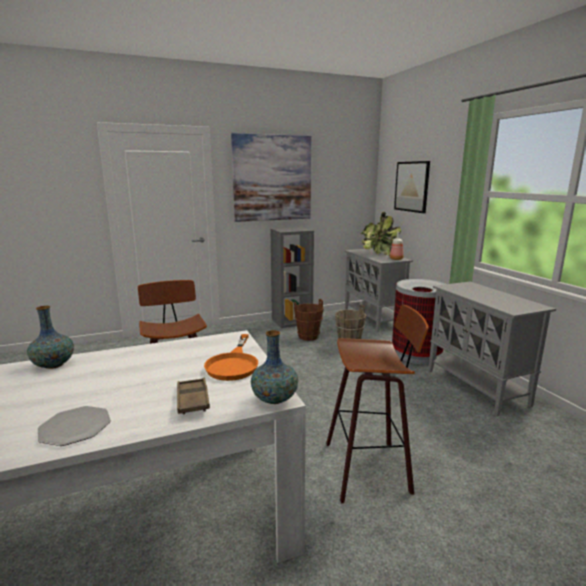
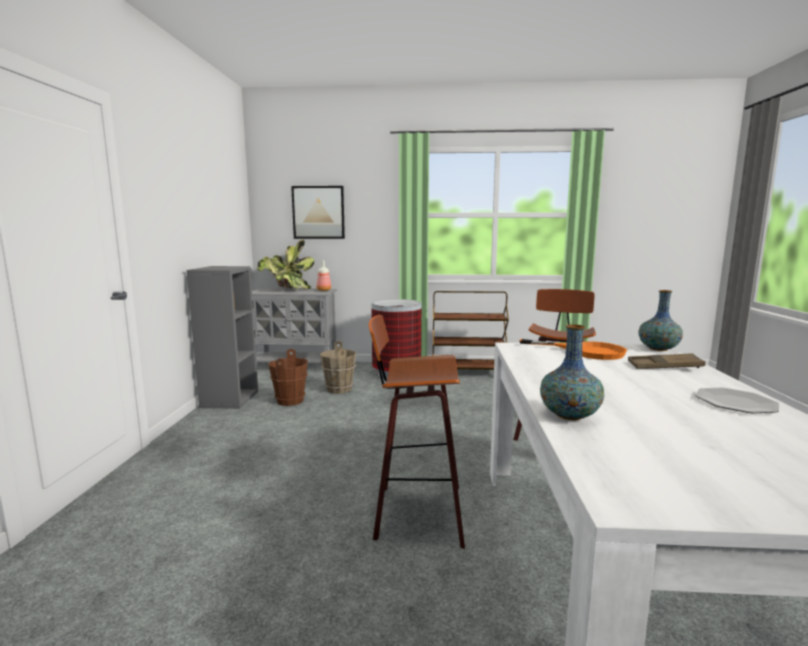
camera: 65 degrees left, 5 degrees down
(272, 178) = (179, 194): picture -> none
(477, 387) = (467, 373): grey cabinet -> brown cart

